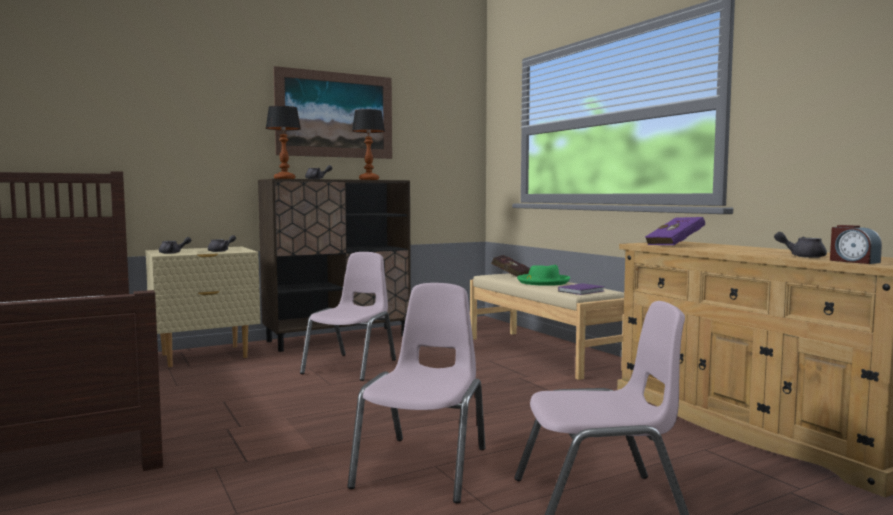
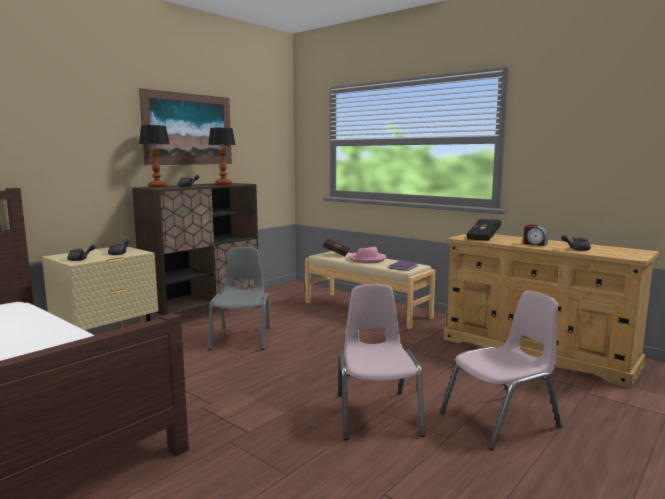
camera: 20 degrees left, 5 degrees up
(351, 367) = (242, 338): pink chair -> grey chair
(543, 282) = (366, 259): green hat -> pink hat
(677, 245) = (484, 238): purple book -> black book
(853, 261) = (611, 254): alarm clock -> alarm clock (534, 244)

